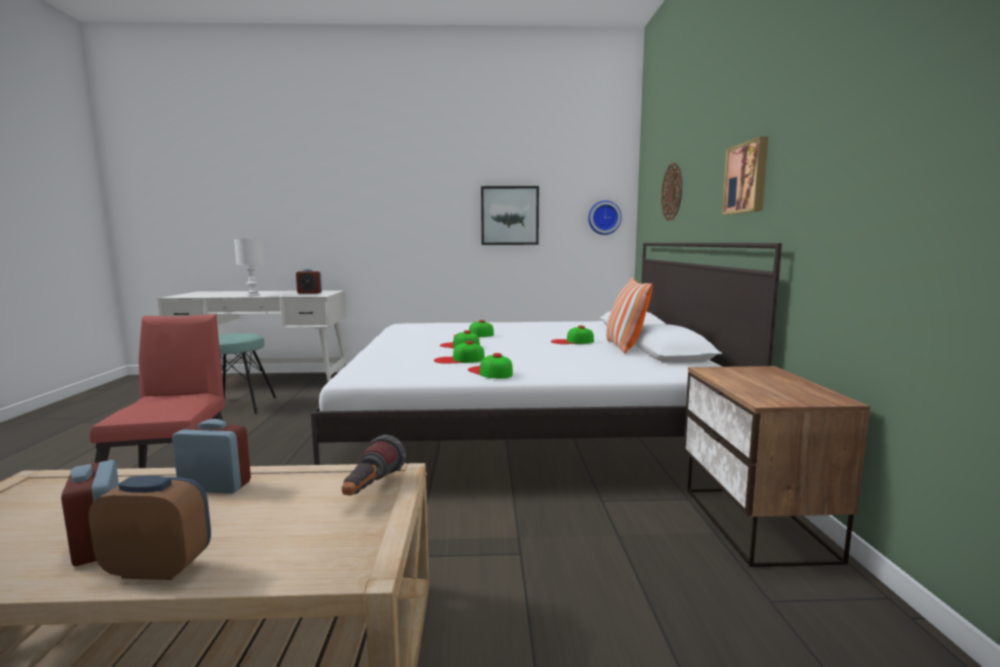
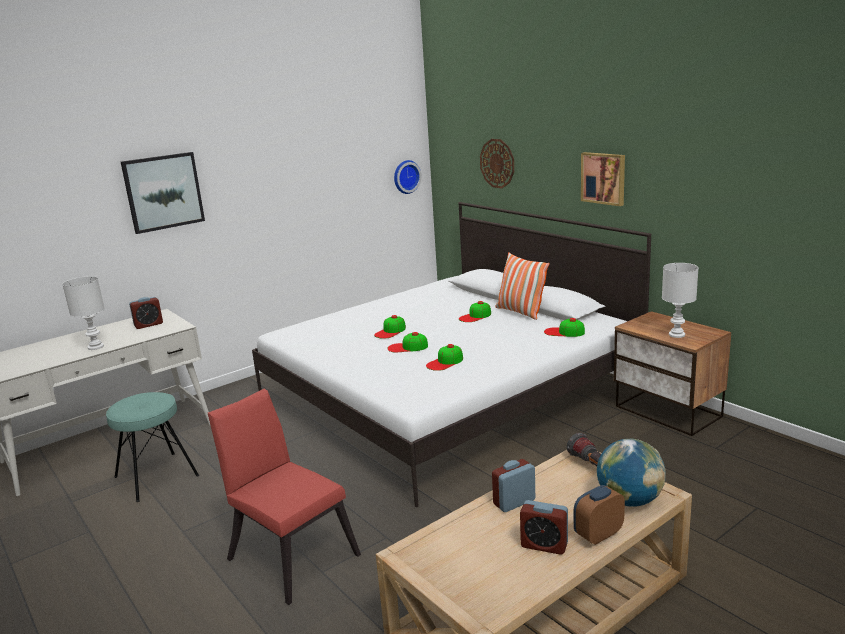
camera: 35 degrees left, 10 degrees up
(304, 551) = (629, 501): none -> globe
(490, 372) = (494, 367): cap -> cap (564, 332)
(509, 216) = (325, 189): picture -> picture (163, 192)
(759, 389) = (676, 334): none -> white table lamp

